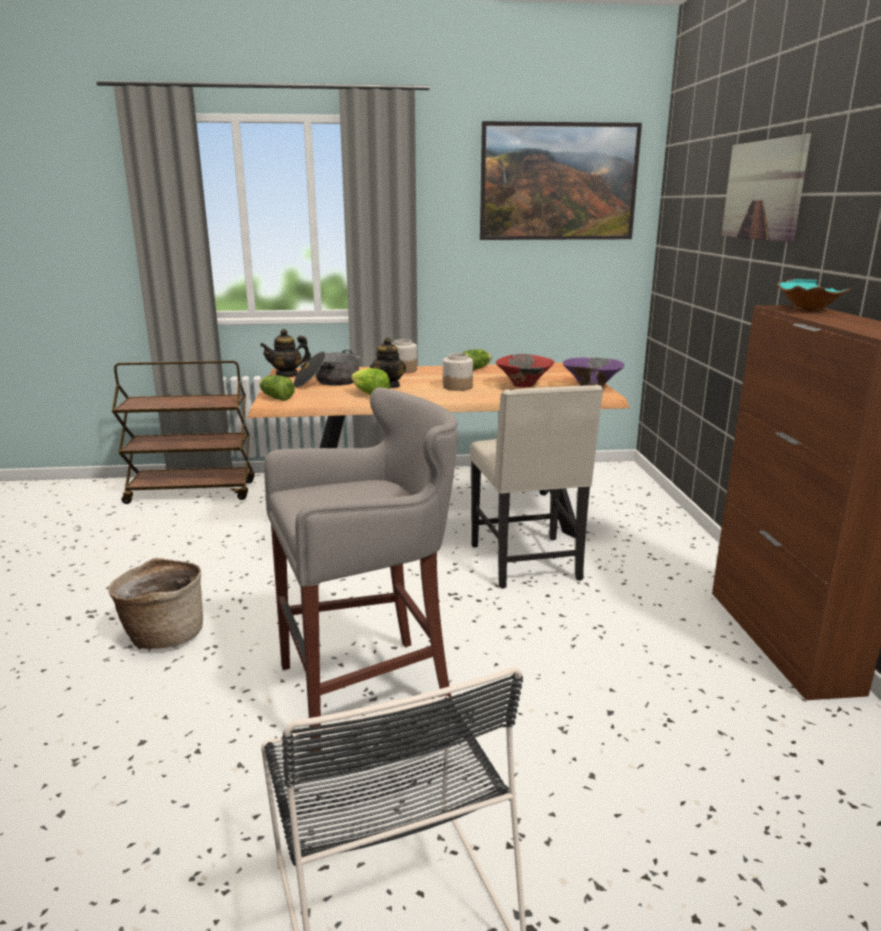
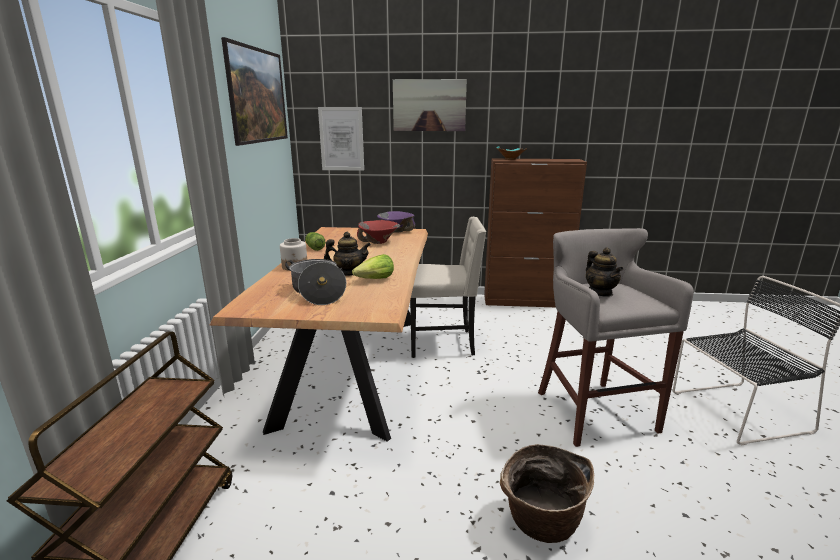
camera: 80 degrees left, 0 degrees up
(275, 397) = (362, 312): lettuce -> none
(287, 374) = (260, 308): teapot -> teapot (600, 292)
(458, 387) = (370, 256): jar -> none
(685, 245) = (341, 139): none -> picture

